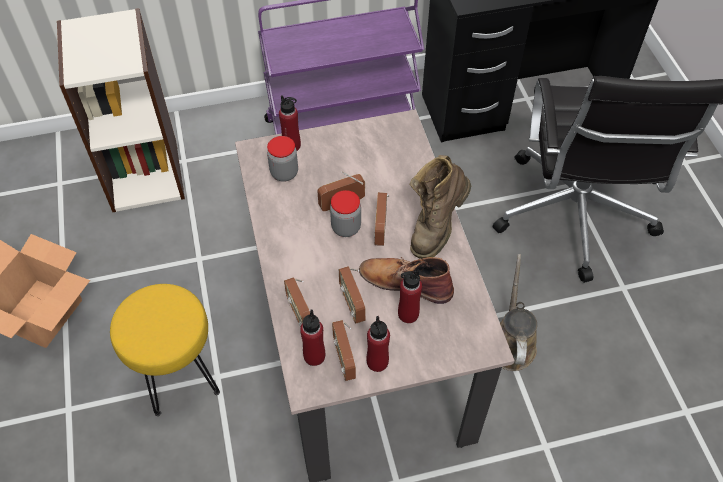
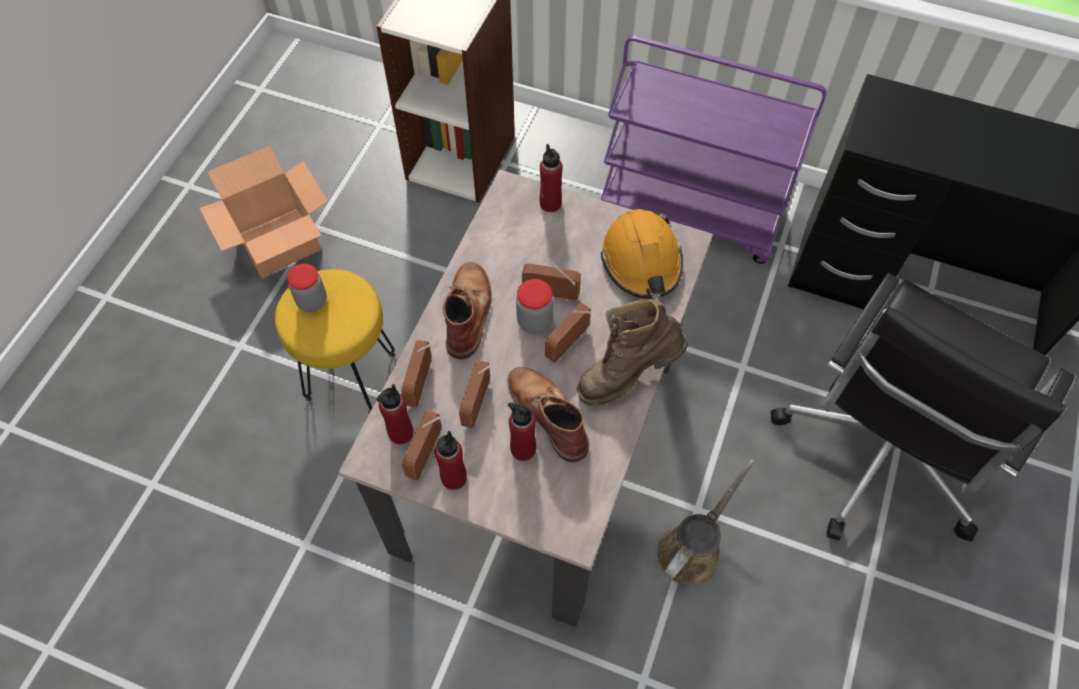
camera: 35 degrees right, 5 degrees up
(284, 173) = (520, 229): jar -> jar (312, 301)
(293, 247) = (468, 311): none -> brown boot
(385, 150) = (642, 262): none -> orange hard hat

